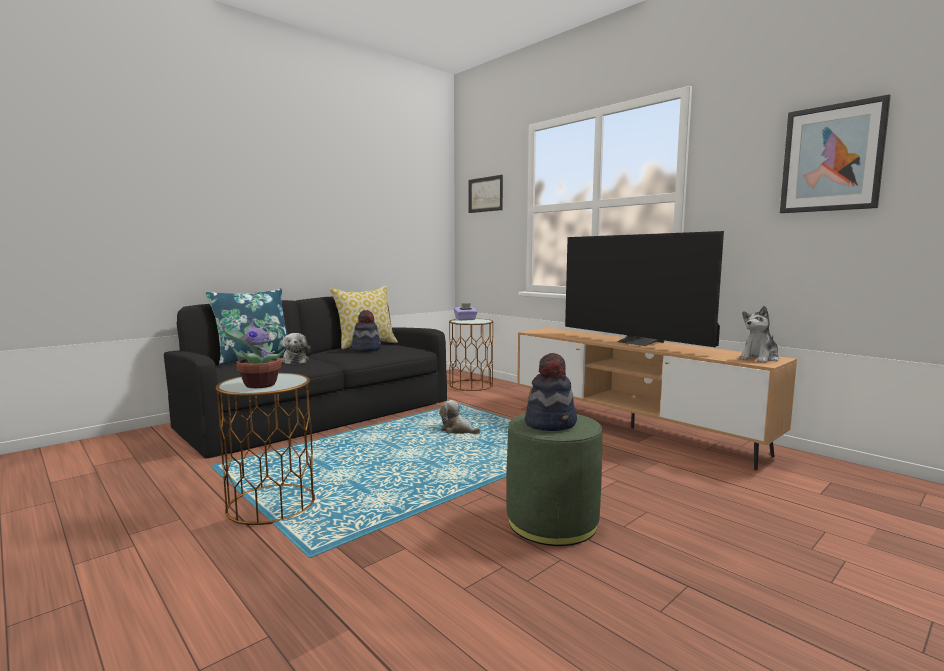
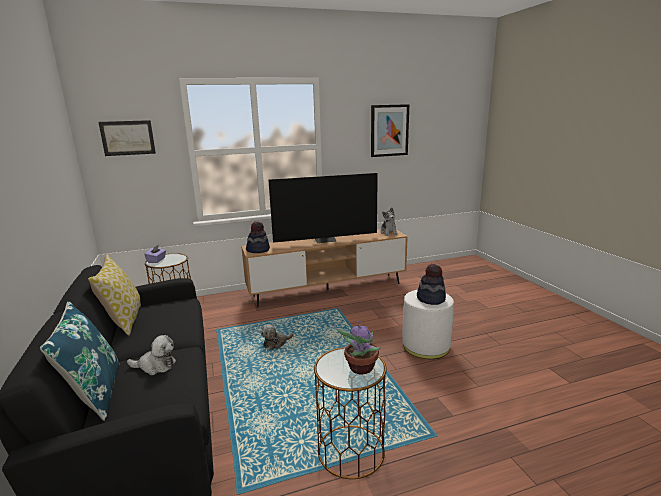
camera: 65 degrees left, 10 degrees up
(366, 349) = (158, 323): hat -> hat (258, 250)
(552, 522) = (426, 346): green ottoman -> white ottoman

